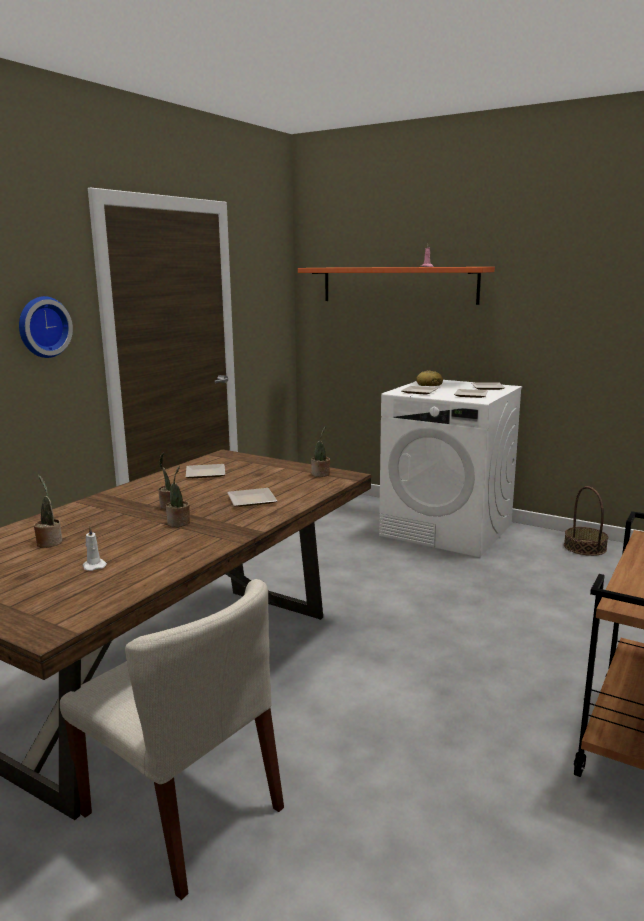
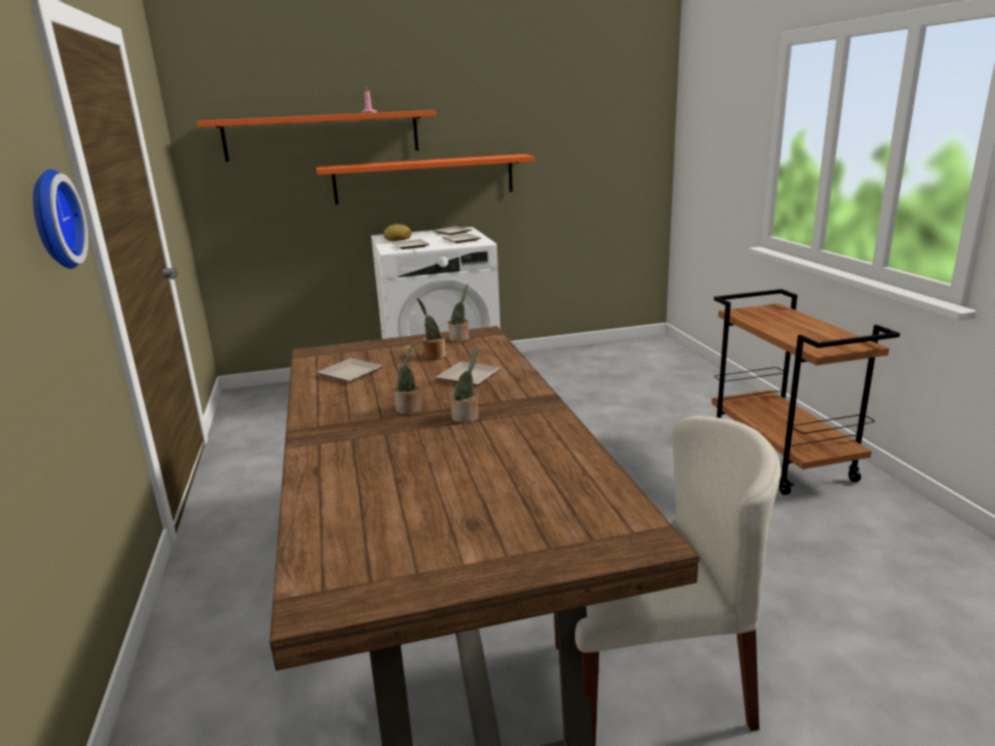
camera: 45 degrees left, 5 degrees up
(49, 542) = (394, 488): potted plant -> potted plant (433, 356)
(93, 566) = (510, 481): white candle -> none
(481, 332) = (424, 179): none -> orange shelf
(585, 547) = (555, 358): basket -> none

